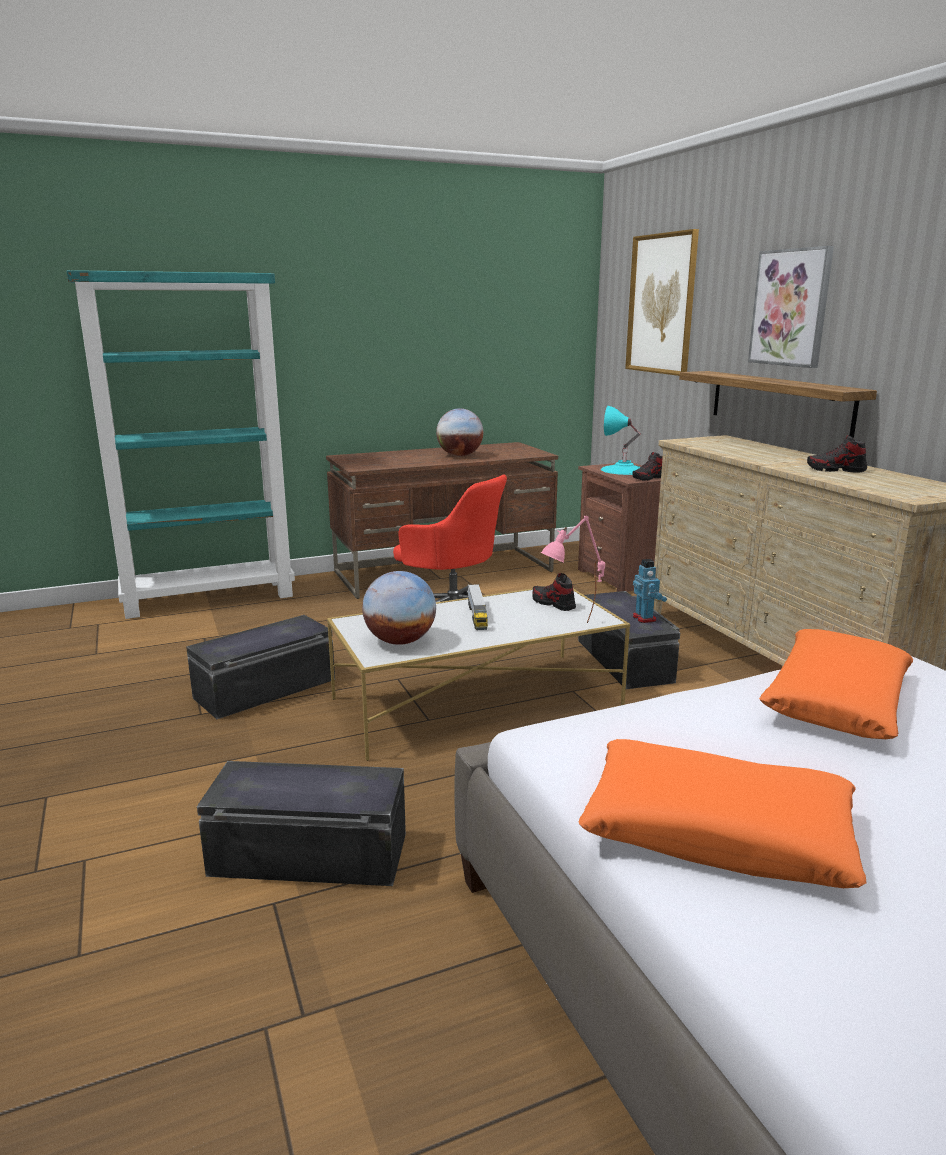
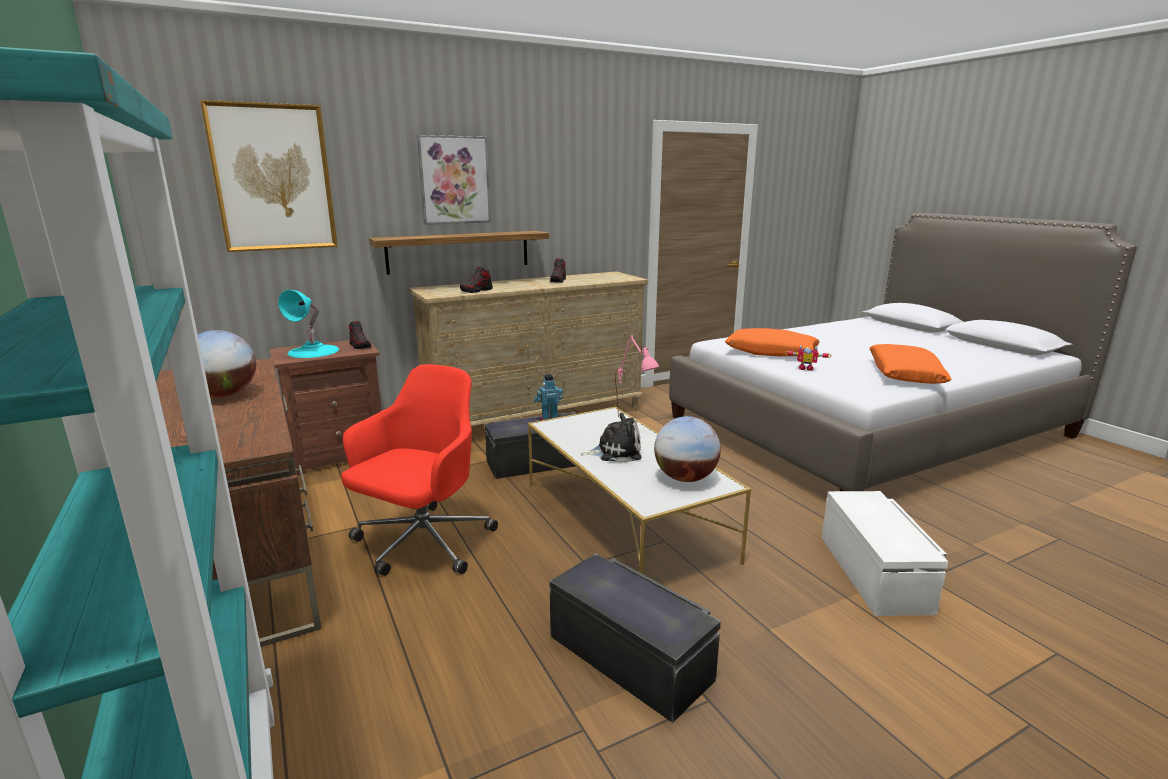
camera: 95 degrees left, 0 degrees up
(309, 856) = (875, 572): black storage box -> white storage box
(477, 616) = (615, 452): toy truck -> plush toy
(553, 604) = (580, 427): shoe -> shoe (476, 291)
(719, 713) = (805, 368): none -> toy robot

